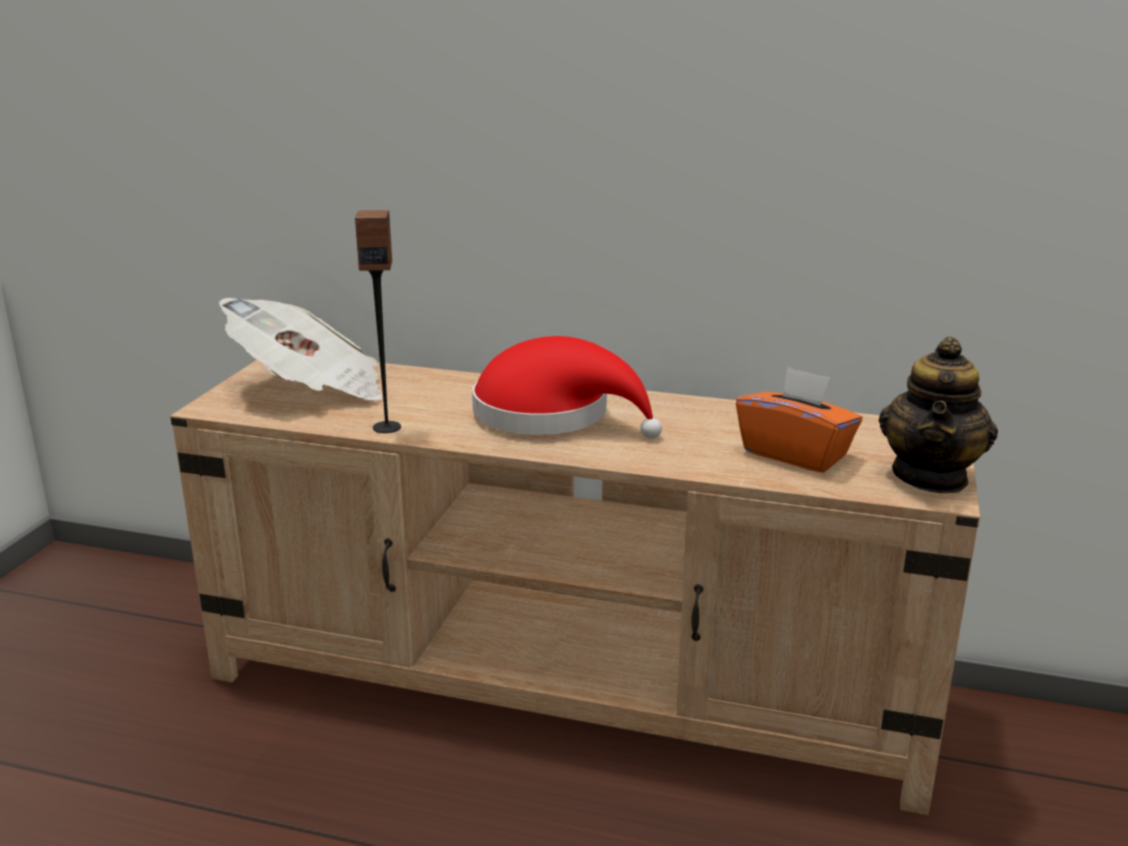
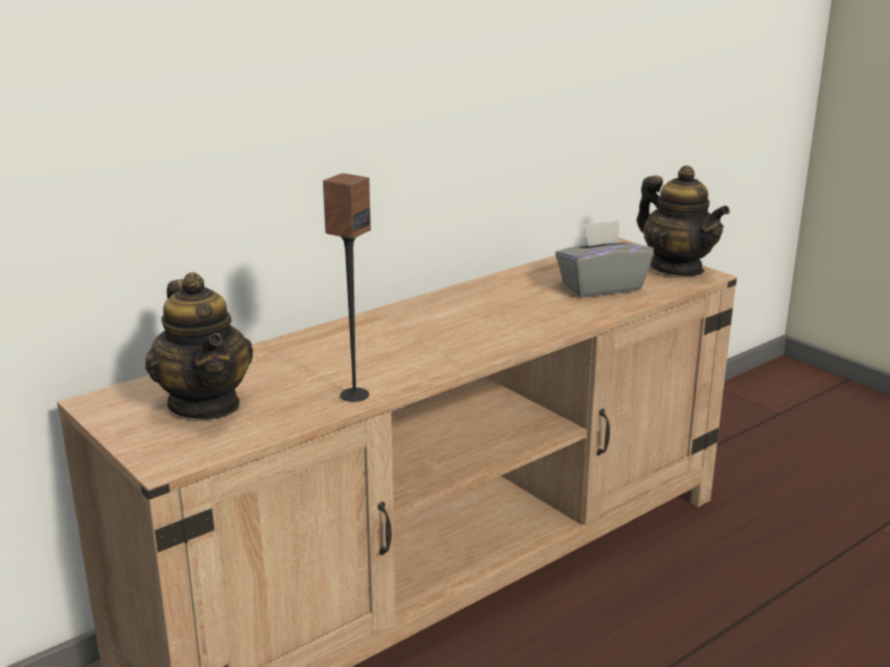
camera: 55 degrees left, 0 degrees up
(311, 389) = (205, 405): newspaper -> teapot
(552, 415) = (428, 332): red hat -> none
(795, 454) = (601, 287): orange tissue box -> grey tissue box

